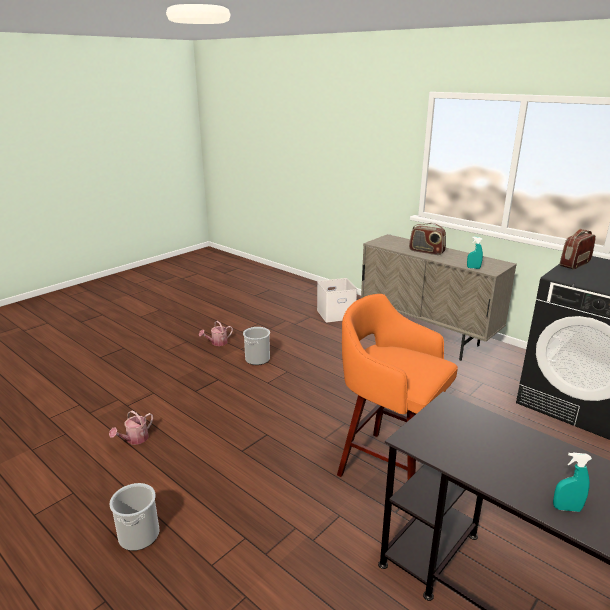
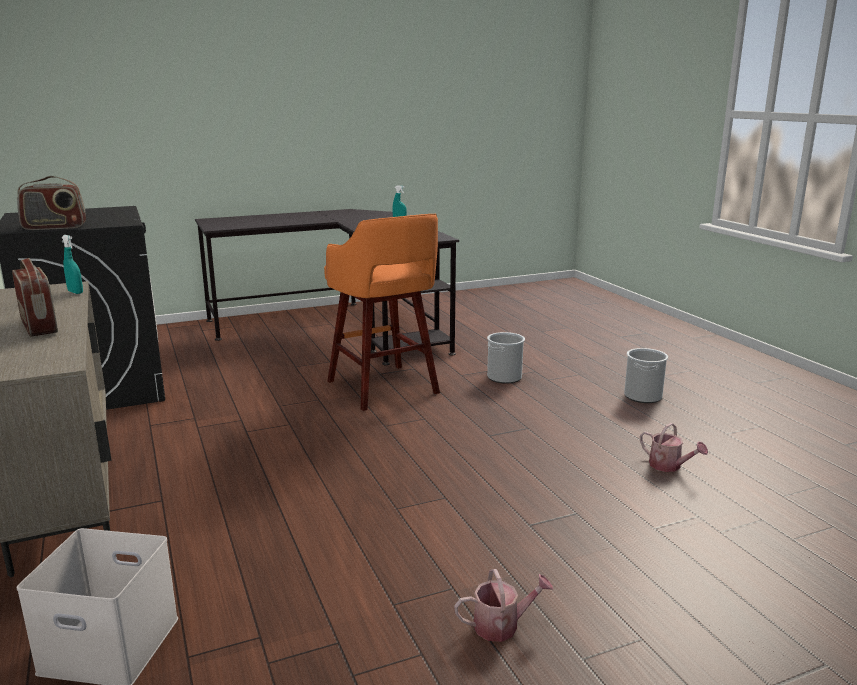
camera: 155 degrees left, 5 degrees down
(134, 439) = (669, 466): watering can -> watering can turned 75 degrees clockwise
(257, 359) = (432, 549): bucket -> bucket (504, 377)

